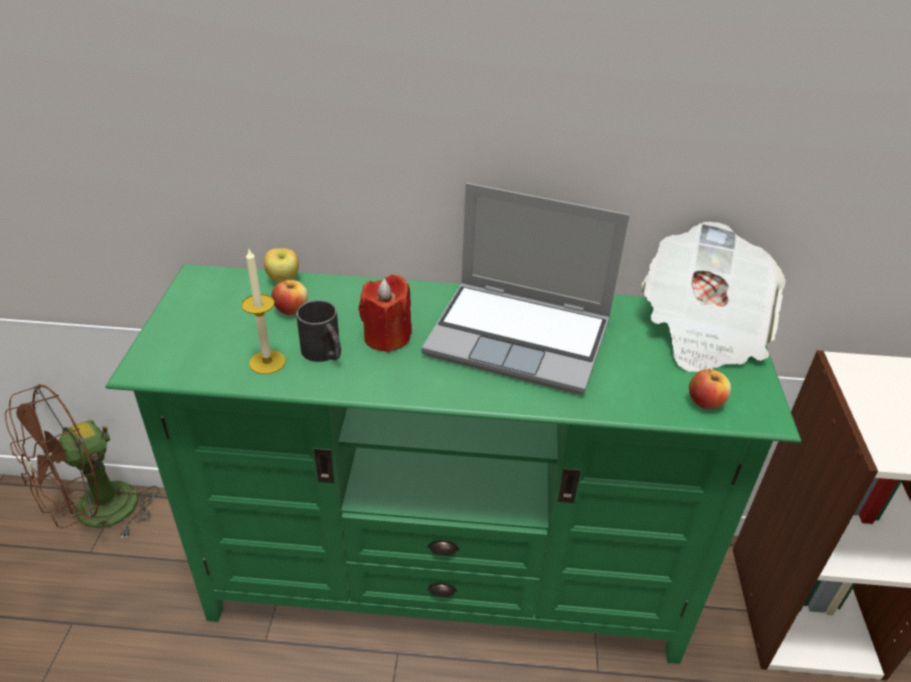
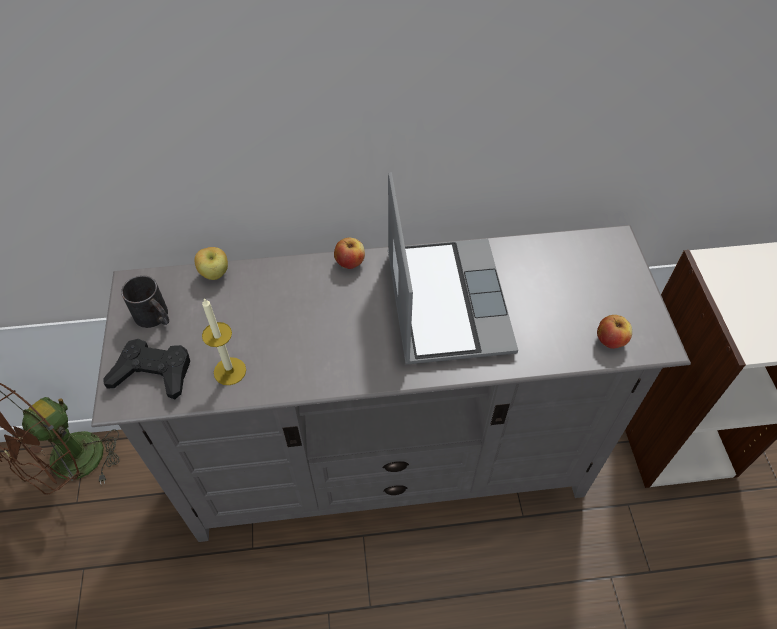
camera: 10 degrees left, 15 degrees up
(187, 351) = (153, 373): none -> black game controller
(291, 310) = (233, 307): apple -> apple (350, 262)
(325, 353) = (278, 351): black mug -> black mug (155, 317)
(387, 337) = (328, 322): red candle -> none
(447, 580) = (389, 464): green tv stand -> grey tv stand
(521, 338) = (444, 301): laptop -> laptop turned 105 degrees counterclockwise
(703, 329) = (595, 261): newspaper -> none

